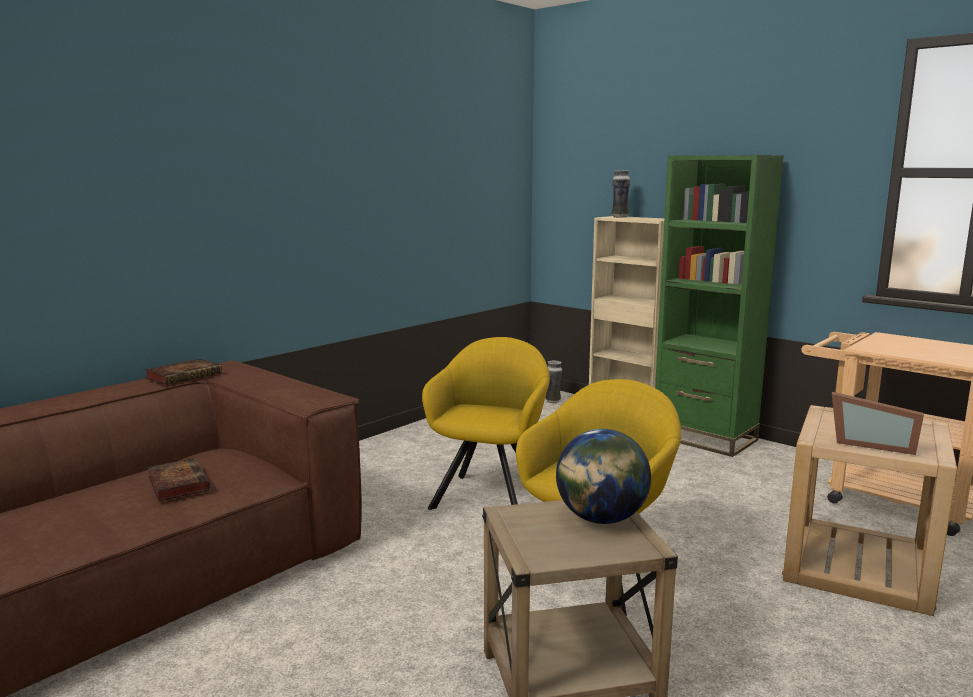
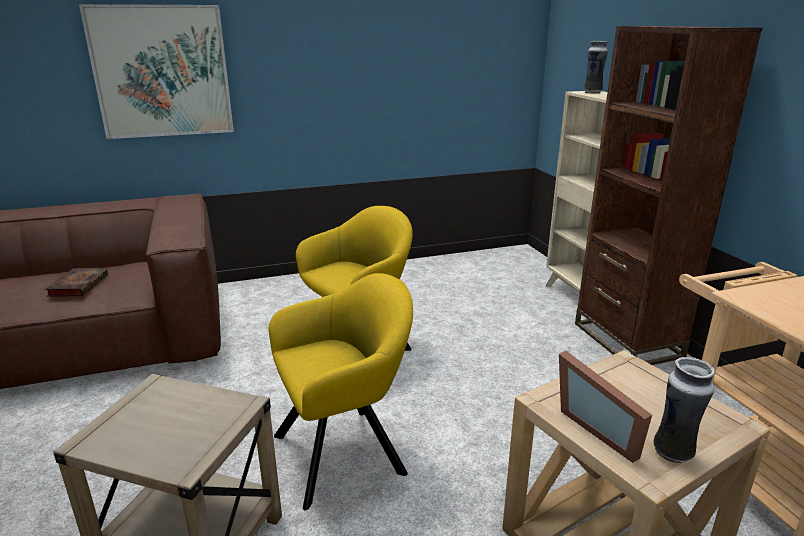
camera: 30 degrees right, 10 degrees up
(185, 376) = (147, 202): book -> none
(190, 211) = (162, 72): none -> picture
(553, 401) = (525, 266): vase -> vase (673, 452)
(601, 519) = (204, 420): globe -> none
(704, 438) = (627, 340): green bookcase -> brown bookcase

